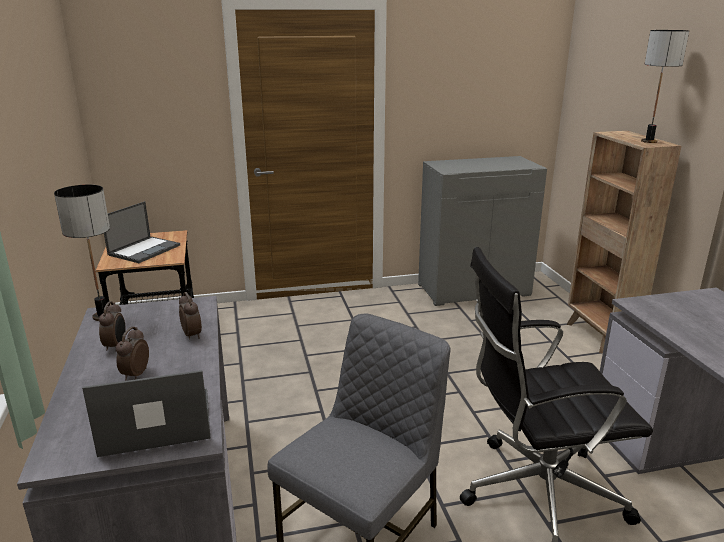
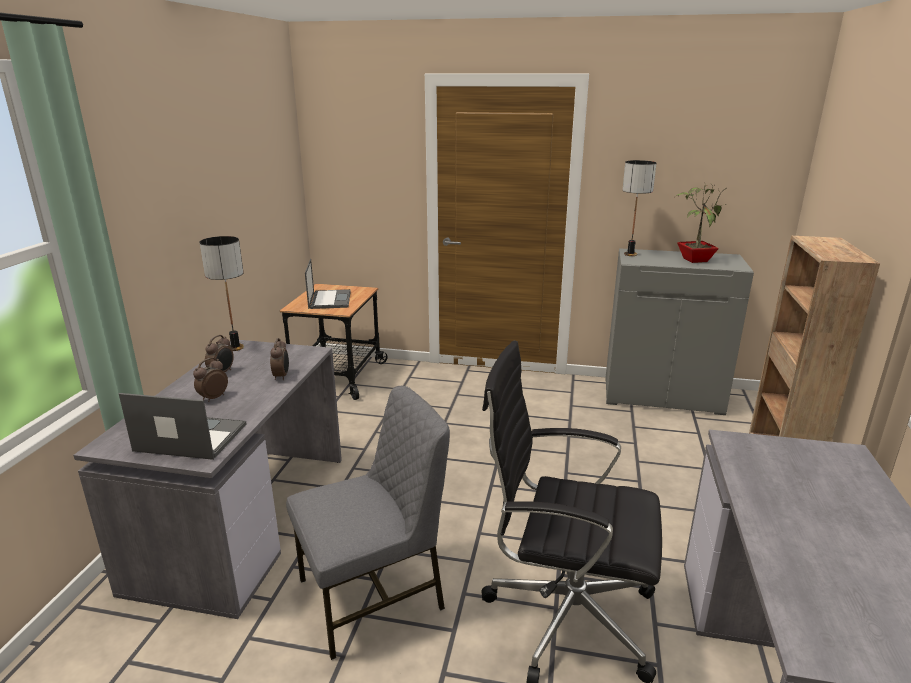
camera: 25 degrees right, 0 degrees up
(145, 250) = (329, 299): laptop -> laptop turned 60 degrees counterclockwise
(493, 164) = (694, 260): none -> potted plant
(648, 141) = (842, 253): table lamp -> table lamp (630, 254)

